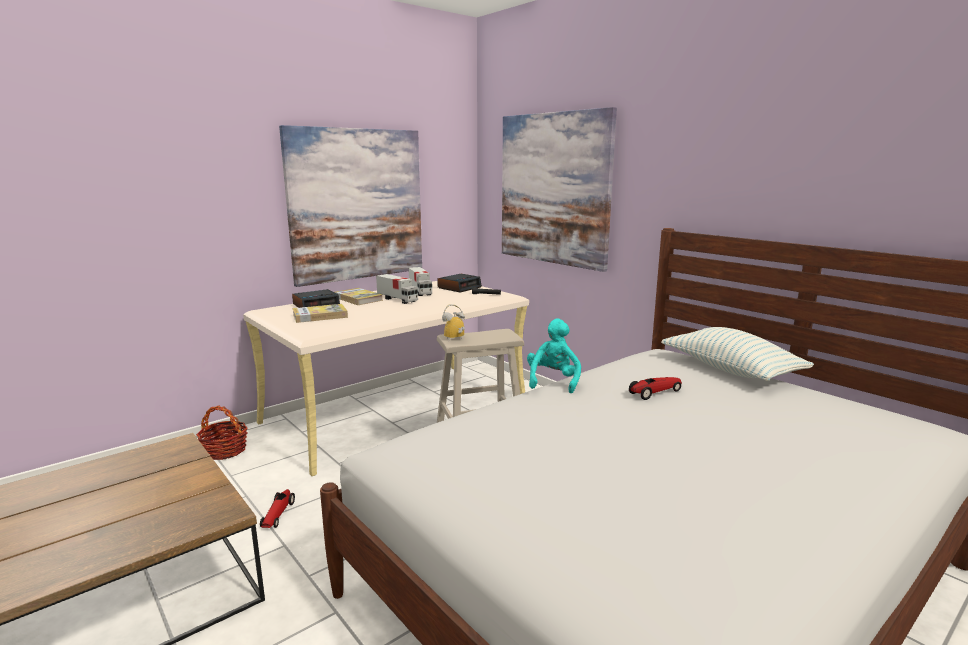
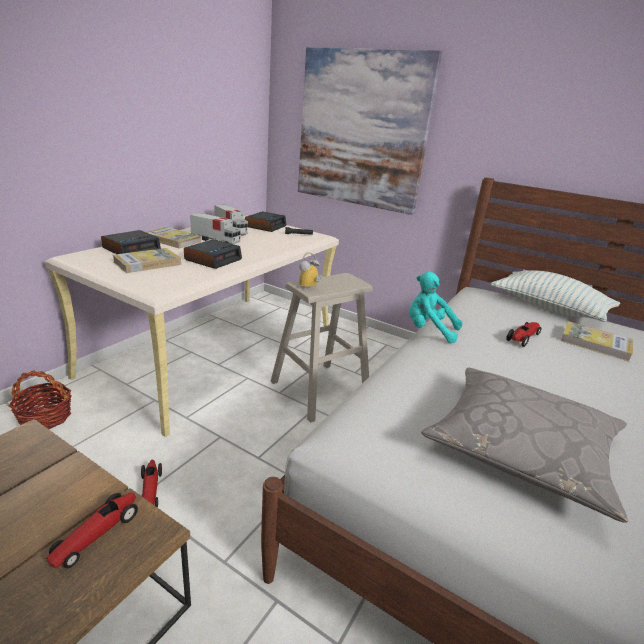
camera: 20 degrees left, 10 degrees up
(190, 507) = (97, 534): none -> toy car
(357, 205) = (161, 134): picture -> none
(380, 314) = (213, 259): none -> alarm clock
(541, 472) = (521, 447): none -> grey pillow
(553, 381) = (428, 330): turquoise plush toy -> turquoise plush toy turned 60 degrees counterclockwise
(743, 403) = (595, 343): none -> book

